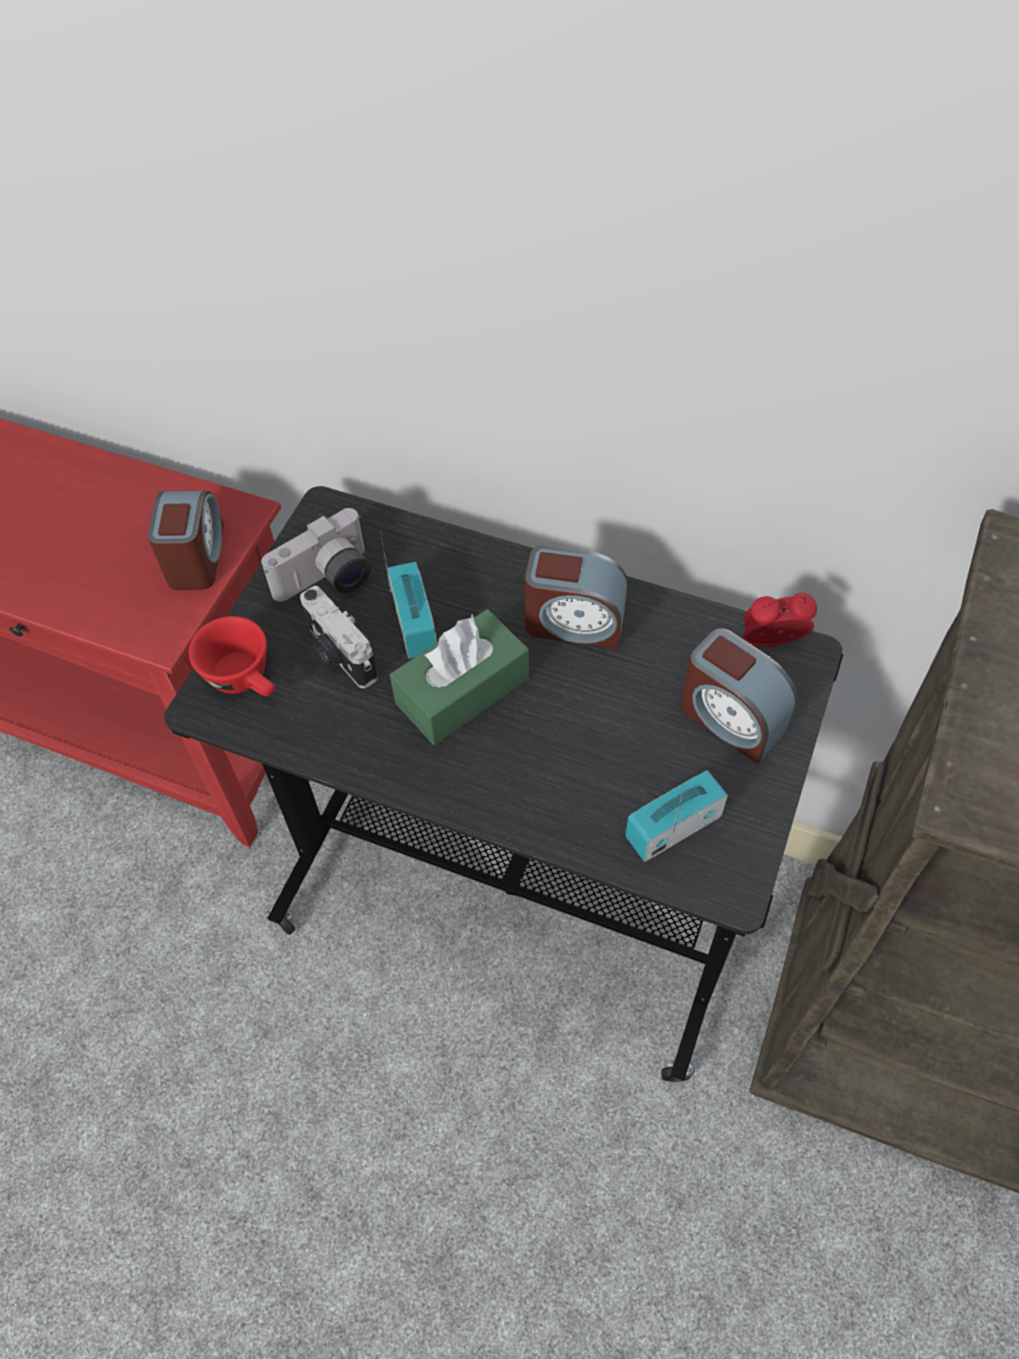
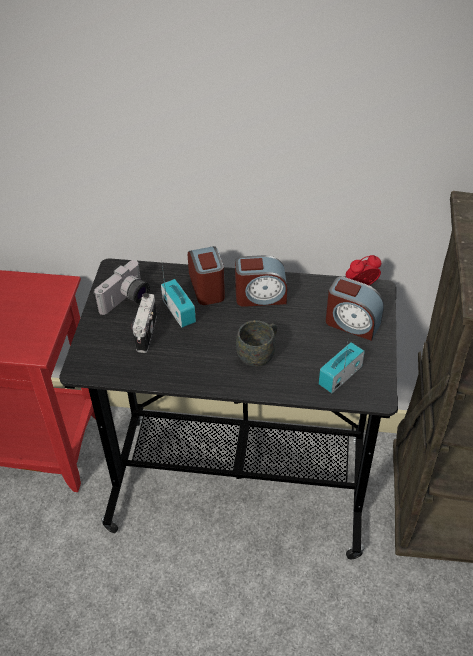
camera: 15 degrees left, 10 degrees down
(196, 557) = (42, 309): alarm clock -> alarm clock (207, 287)
(246, 679) = (98, 353): red cup -> none
(340, 655) = (145, 333): camera -> camera turned 60 degrees clockwise
(462, 691) = (214, 337): green tissue box -> none
(534, 744) = (259, 354): none -> grey mug

